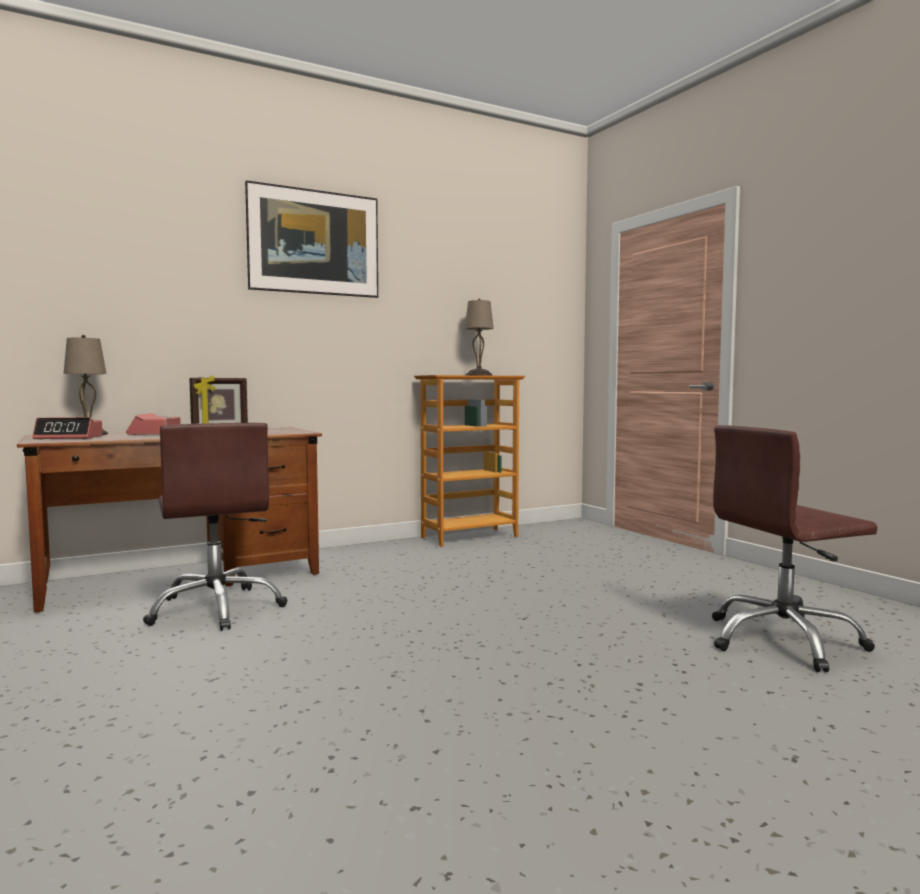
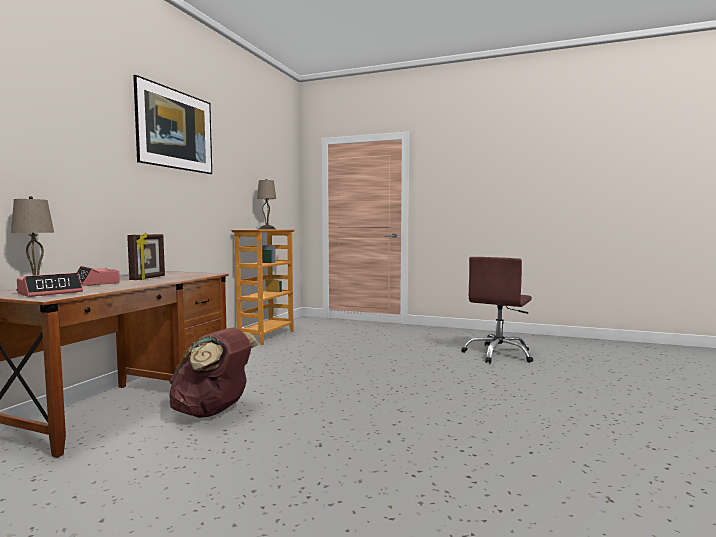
camera: 40 degrees left, 0 degrees up
(217, 609) = (213, 412): brown office chair -> brown backpack

